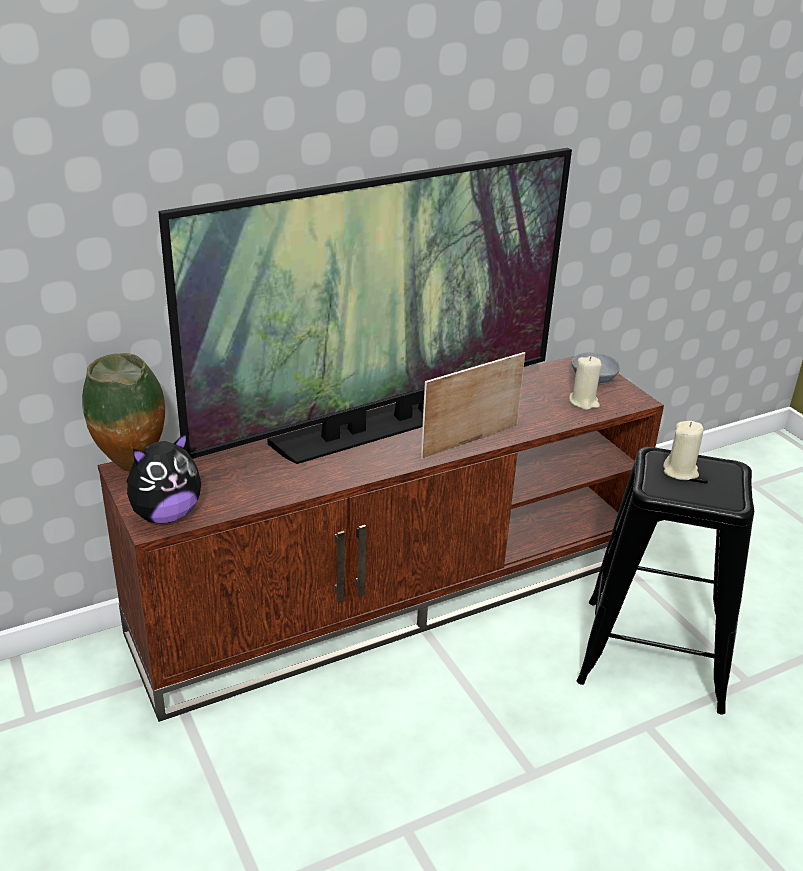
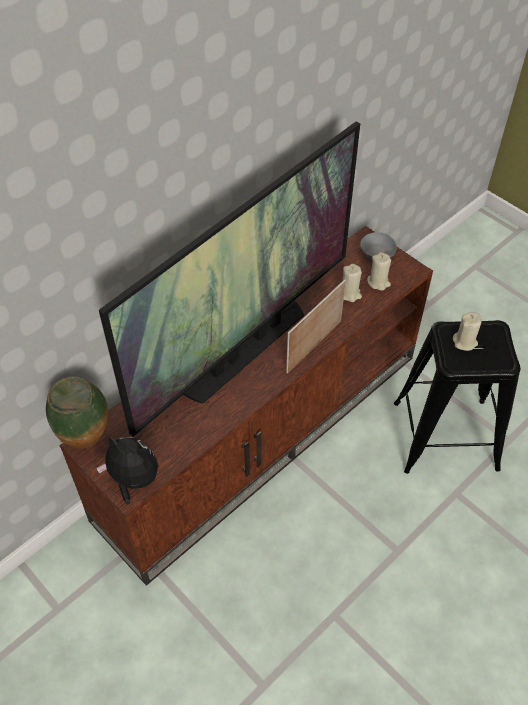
camera: 15 degrees left, 20 degrees up
(165, 515) = (133, 480): plush toy -> plush toy turned 105 degrees counterclockwise
(541, 405) = (350, 293): none -> beige candle

